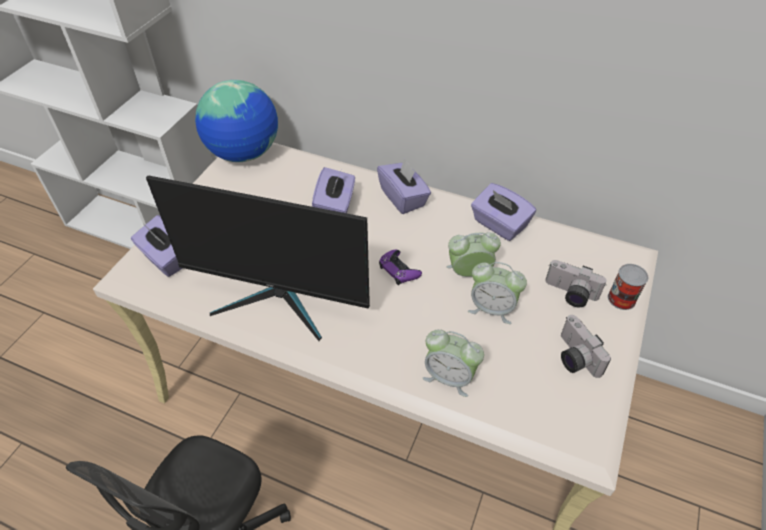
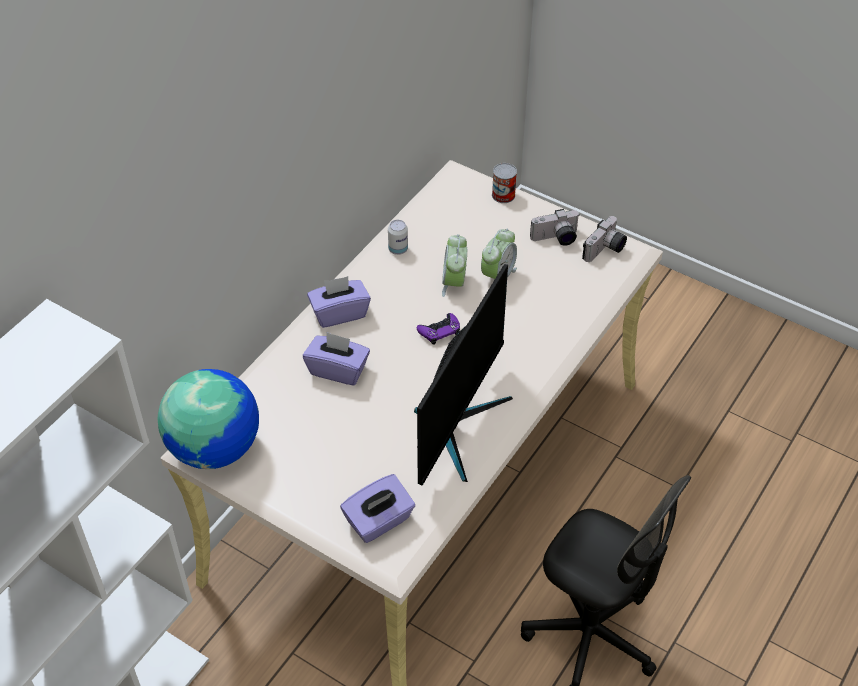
camera: 80 degrees left, 0 degrees up
(449, 377) = (563, 317): alarm clock -> none
(499, 225) = (398, 249): purple tissue box -> can
(569, 294) = (492, 224): camera -> camera (605, 250)

